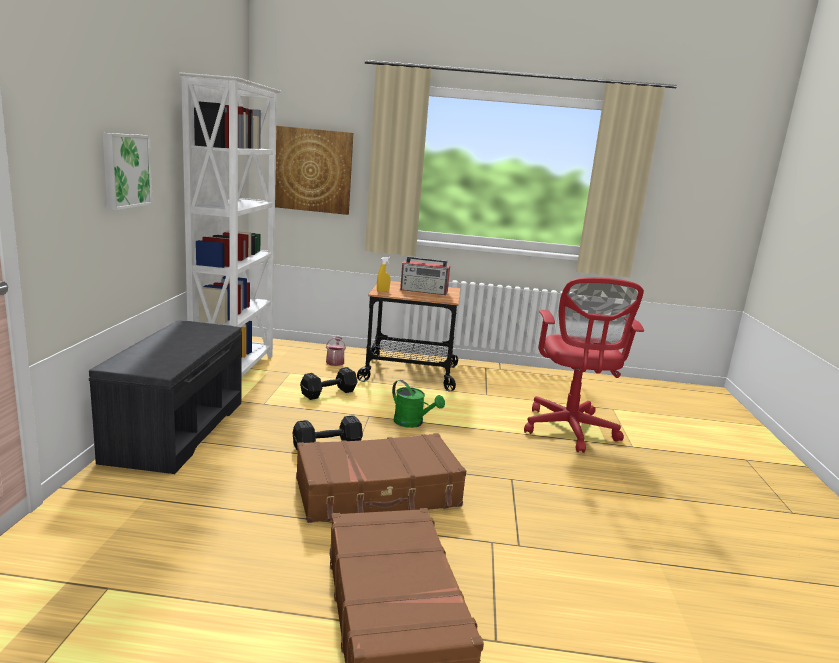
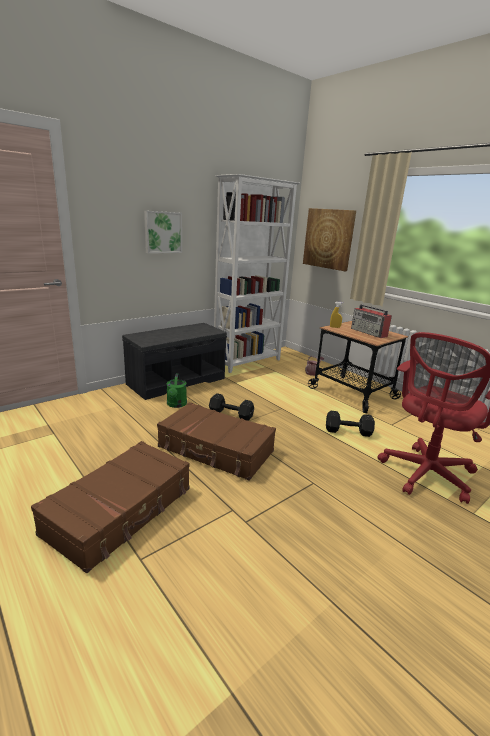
camera: 45 degrees right, 5 degrees up
(330, 393) = (279, 388): black dumbbell -> black dumbbell (349, 432)
(413, 423) = (302, 422): green watering can -> green watering can (176, 405)

